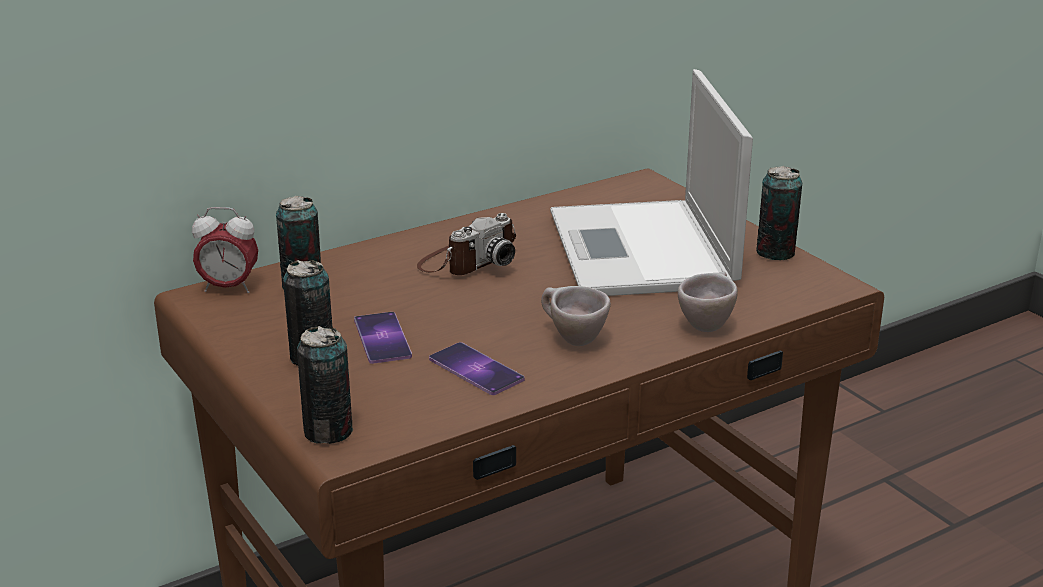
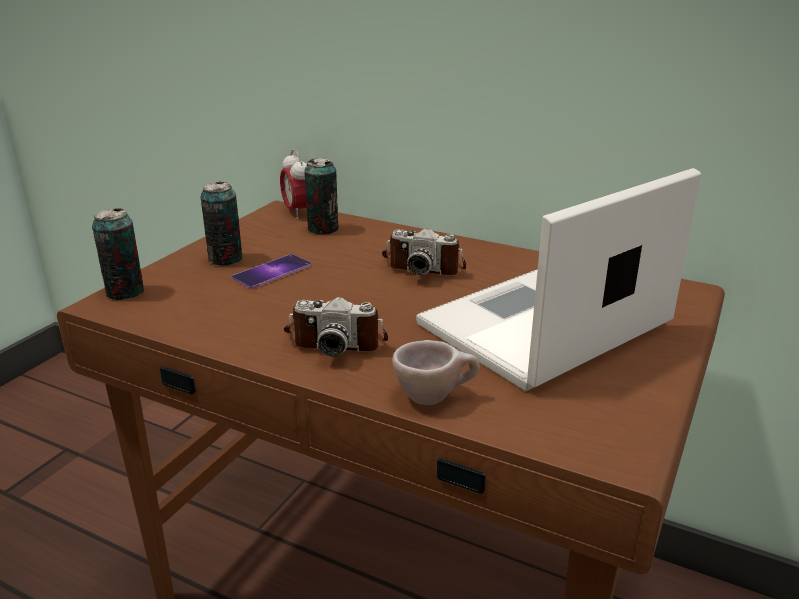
camera: 60 degrees right, 0 degrees up
(476, 369) = (251, 315): phone -> none
(571, 339) = (337, 339): beige cup -> camera
(775, 253) = (643, 397): can -> none

